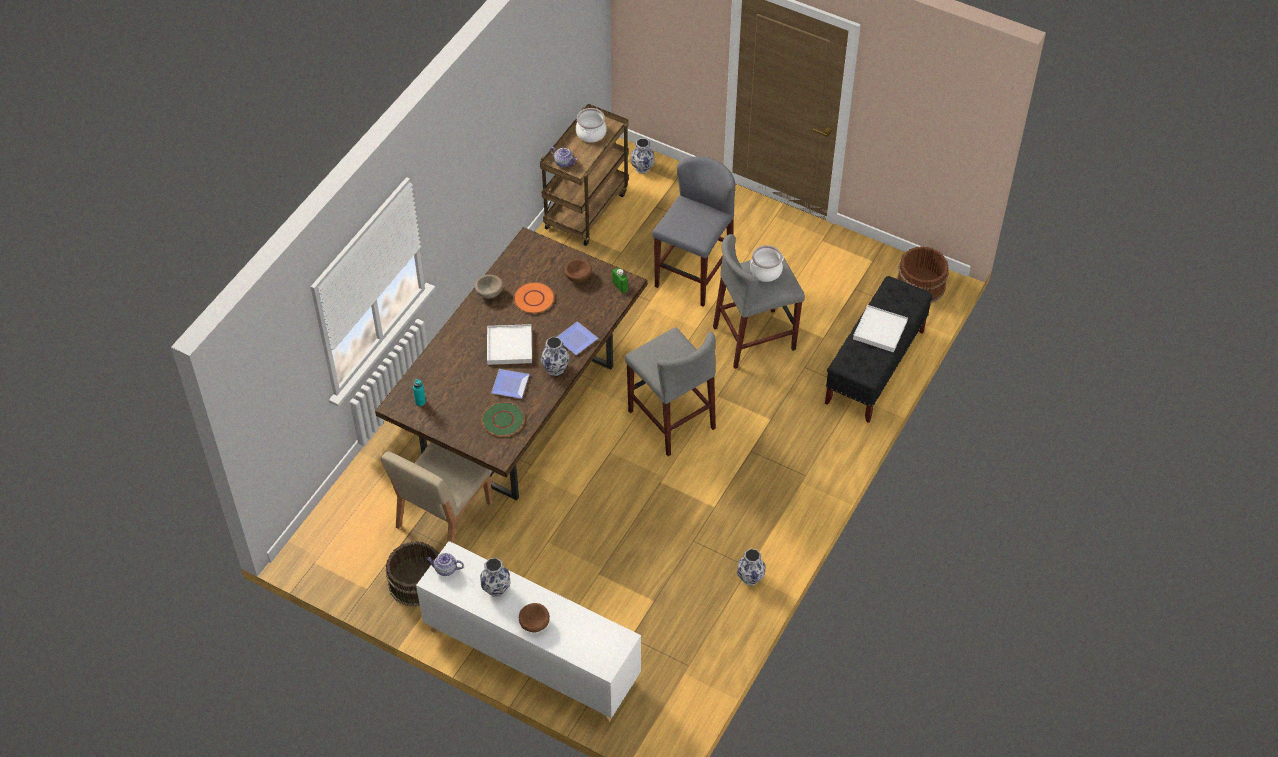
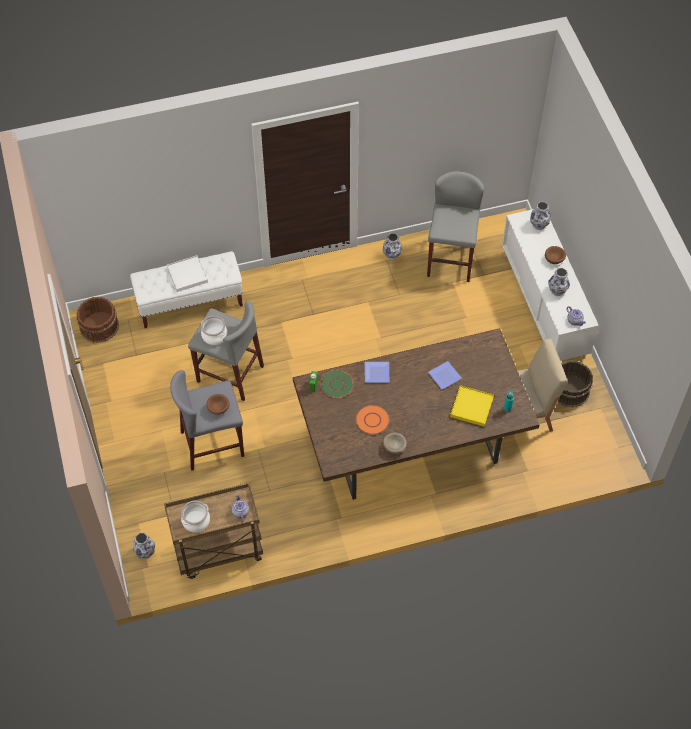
camera: 135 degrees left, 5 degrees up
(455, 377) = (471, 407): none -> yellow tray
(503, 420) = (470, 358): green plate -> green plate (336, 384)
(509, 346) = (420, 401): white tray -> none
(555, 368) = (408, 365): vase -> vase (539, 225)
(578, 276) = (329, 413): brown bowl -> brown bowl (218, 408)
(671, 419) = (334, 366): grey stool -> grey stool (451, 259)
(874, 368) = (190, 303): black bench -> white bench

